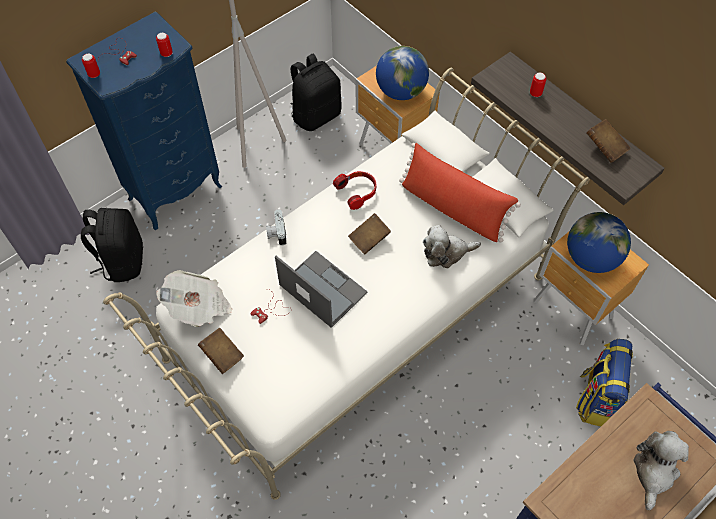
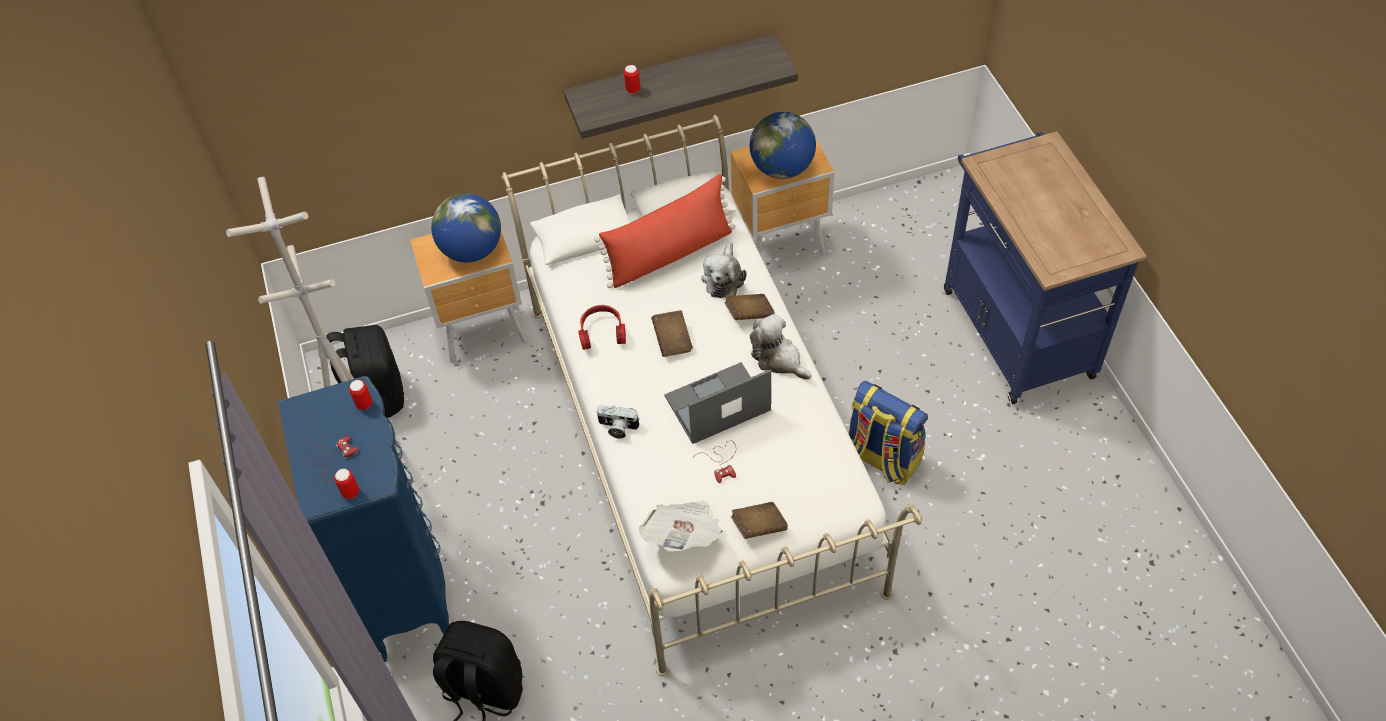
camera: 65 degrees left, 5 degrees down
(597, 398) = (887, 265): backpack -> backpack (881, 458)
(605, 148) = (730, 64): brown book -> brown book (749, 314)
(654, 471) = (1047, 186): plush toy -> plush toy (778, 359)

